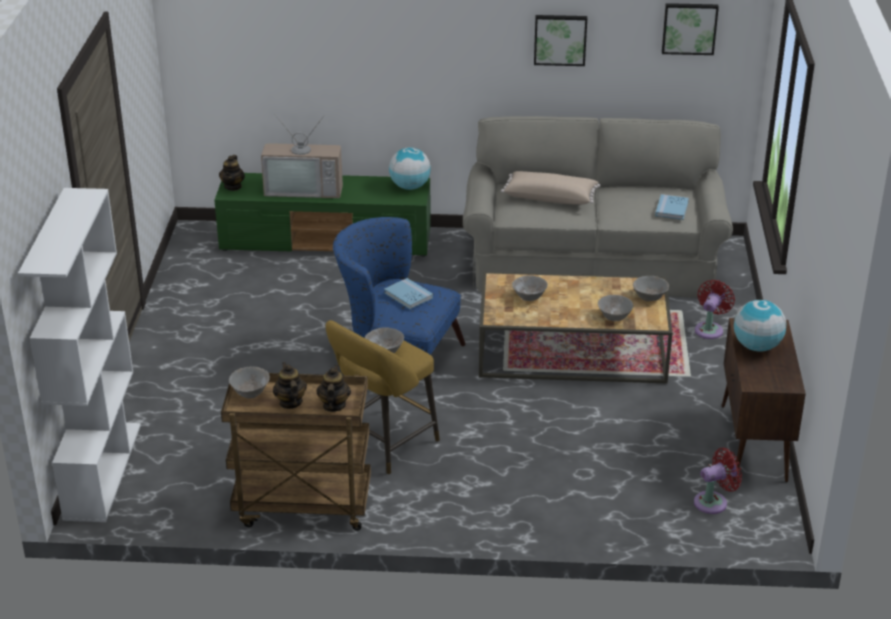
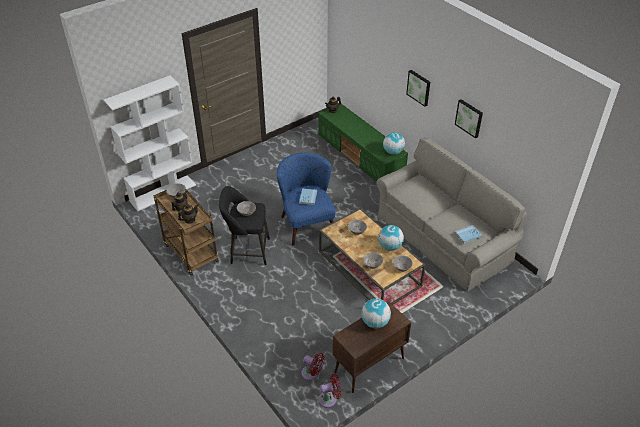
camera: 50 degrees right, 10 degrees up
(304, 188) = (355, 127): television -> none
(382, 445) = (247, 251): yellow stool -> black stool
(550, 197) = (427, 193): beige pillow -> none
(595, 286) = (390, 246): none -> globe
(689, 28) = (528, 147): picture -> picture (419, 87)
(710, 329) = (440, 304): red fan -> red fan (329, 399)

